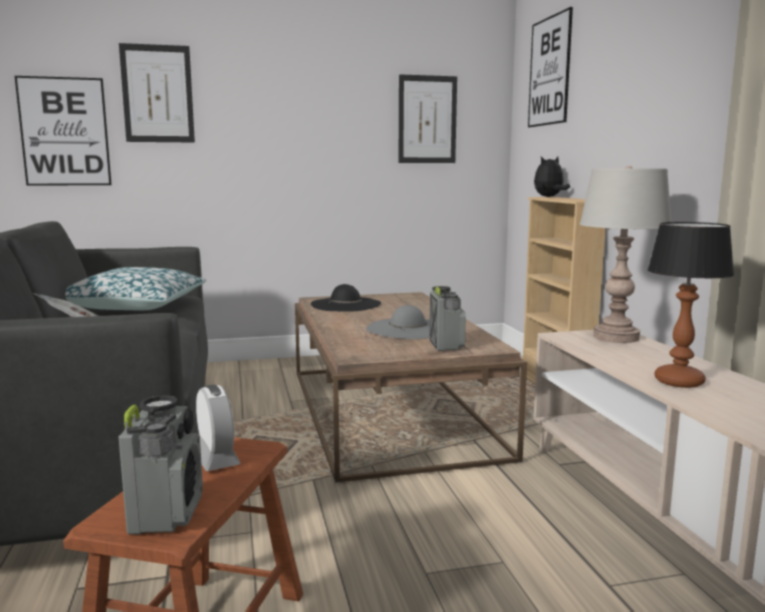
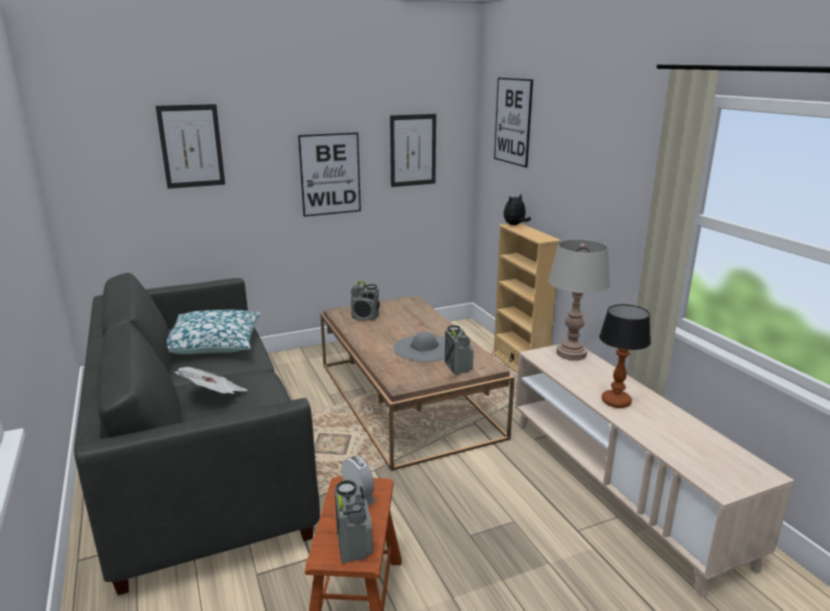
camera: 10 degrees left, 10 degrees up
(64, 132) = (113, 184): picture -> picture (330, 174)
(346, 304) = (365, 317): black hat -> radio

